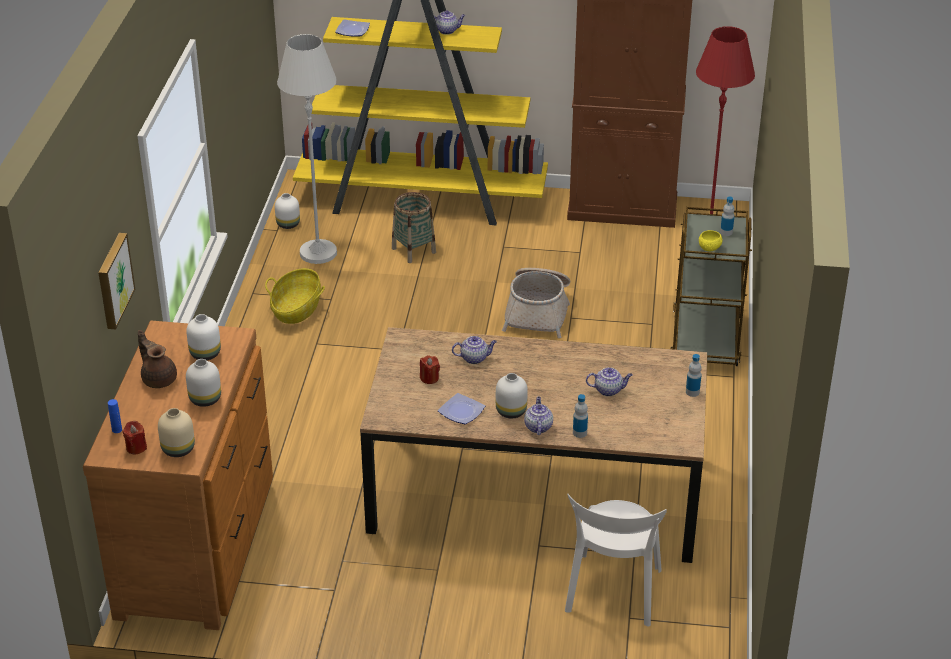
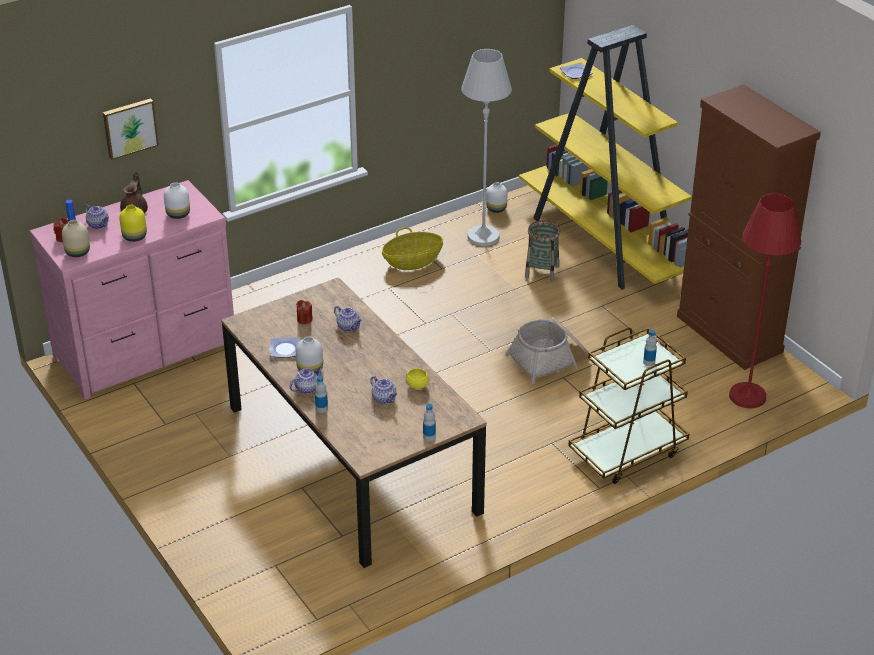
camera: 50 degrees right, 0 degrees up
(199, 546) = (147, 351): brown dresser -> pink dresser
(206, 399) = (135, 237): white vase -> yellow vase
(447, 30) = (636, 105): teapot -> teapot (98, 225)
(612, 594) = (290, 546): white chair -> none
(709, 248) = (616, 364): yellow bowl -> yellow bowl (417, 386)

